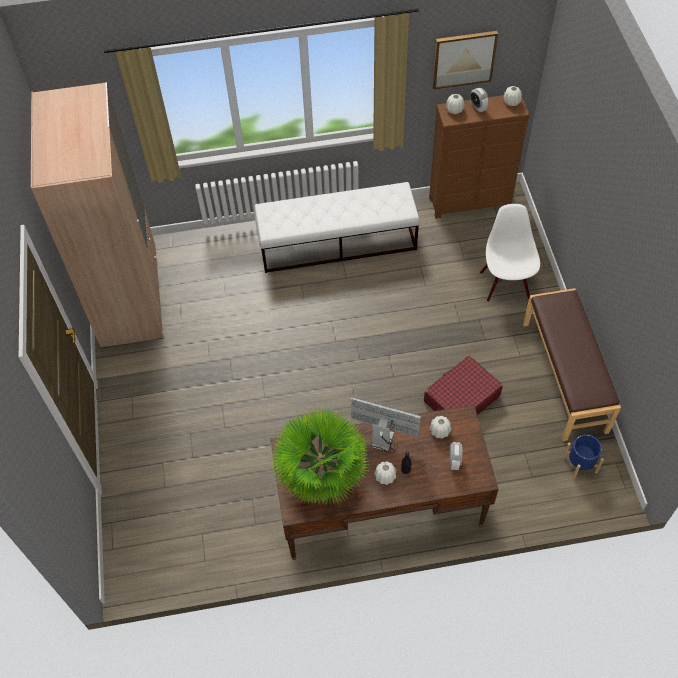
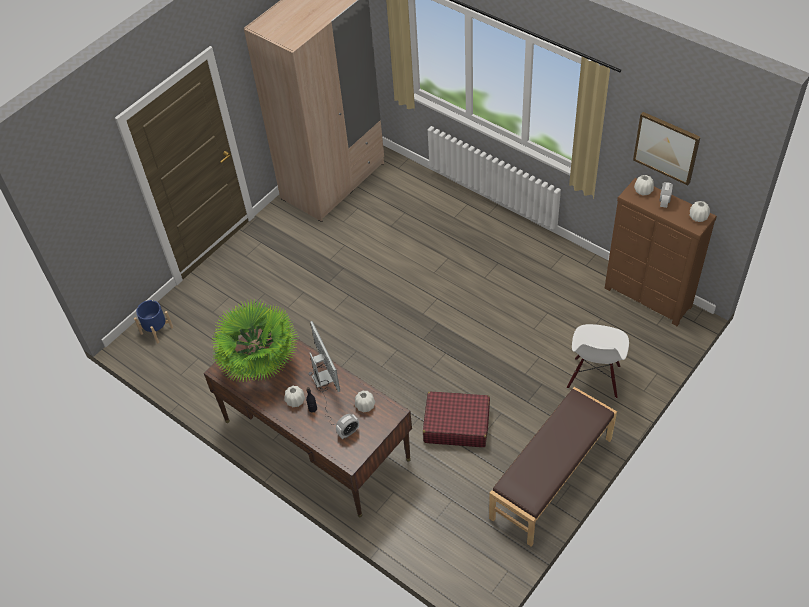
camera: 50 degrees right, 5 degrees down
(338, 243) = (509, 249): white bench -> none
(505, 285) = (594, 378): white chair -> white chair turned 150 degrees clockwise
(579, 464) = (480, 545): blue planter -> blue planter (156, 330)

